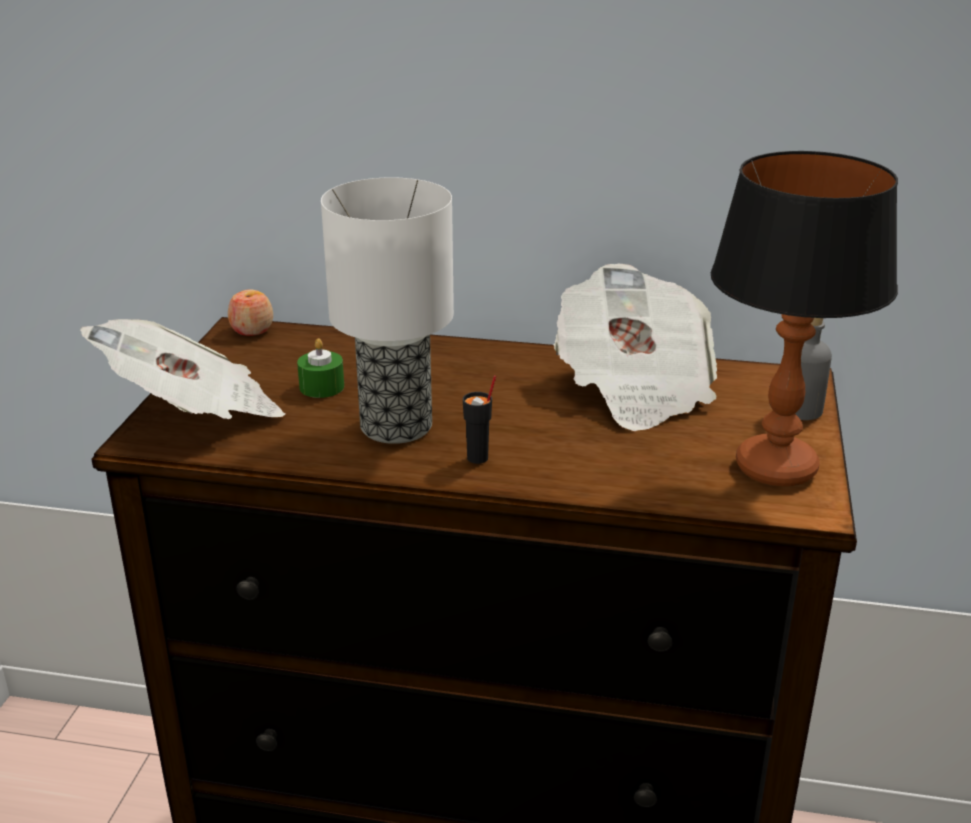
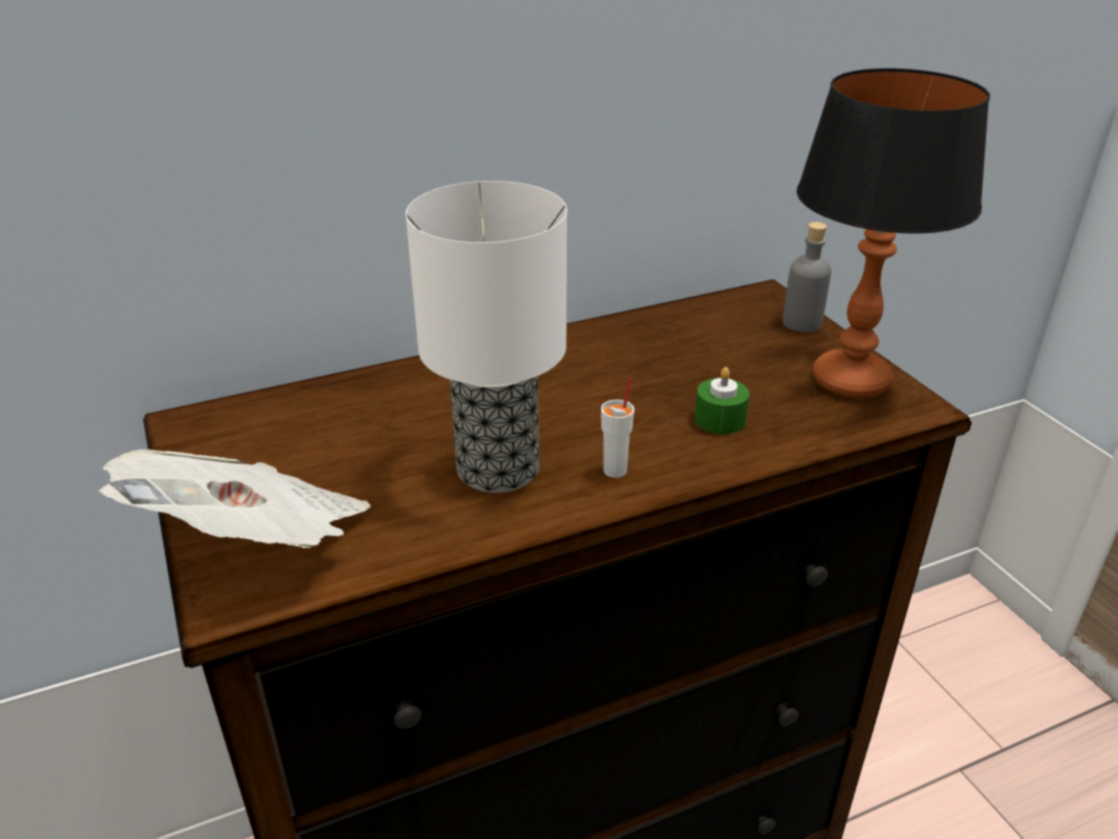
camera: 35 degrees left, 5 degrees up
(252, 330) = (204, 417): apple -> none
(322, 387) = (367, 455): green candle -> green candle (720, 419)
(478, 458) = (616, 470): black cup -> white cup
(634, 388) = (656, 348): newspaper -> none

